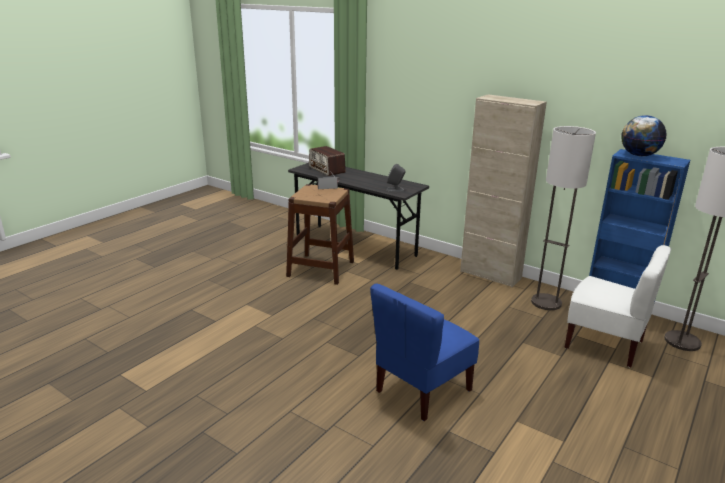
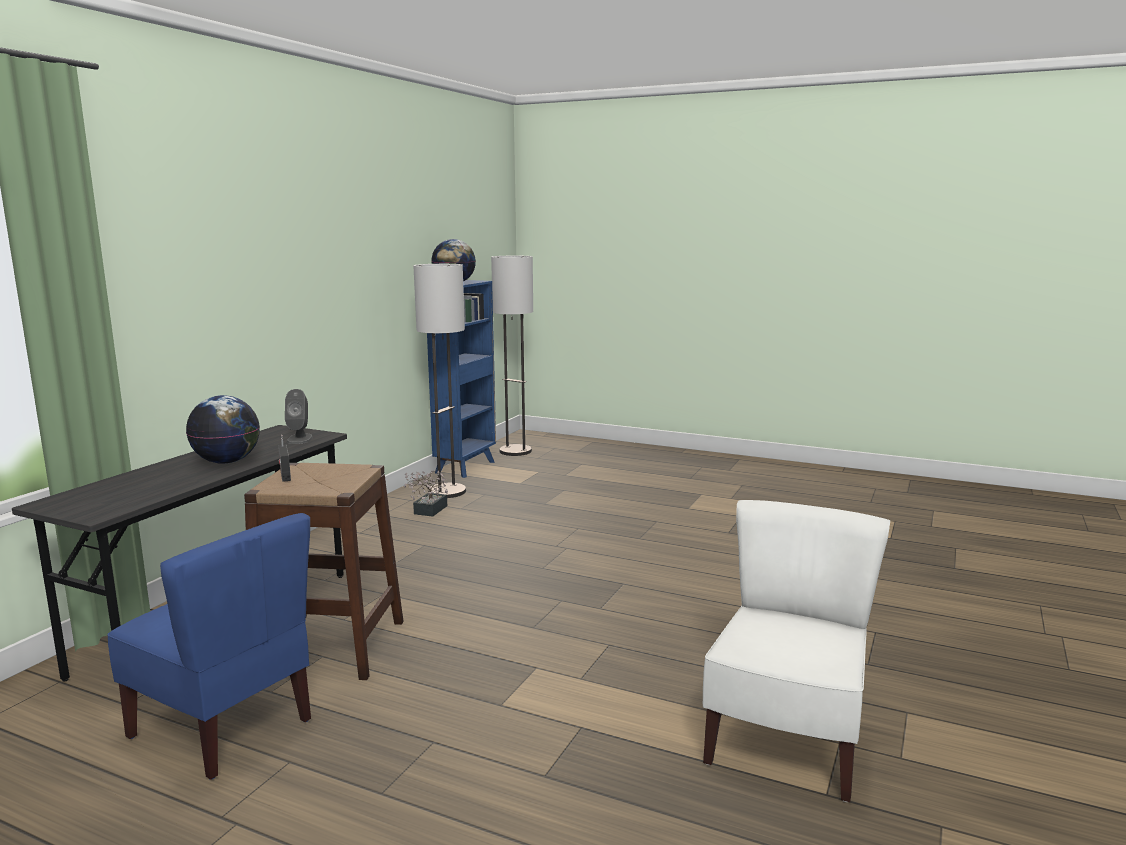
camera: 100 degrees left, 10 degrees down
(327, 170) = (125, 490): radio -> none
(359, 180) = (227, 462): none -> globe
(422, 390) = (672, 545): blue chair -> blue chair (224, 727)
(490, 275) = (366, 516): beige cabinet -> none
(501, 294) = (428, 511): none -> potted plant
(604, 344) = (532, 474): white chair -> white chair (786, 743)

